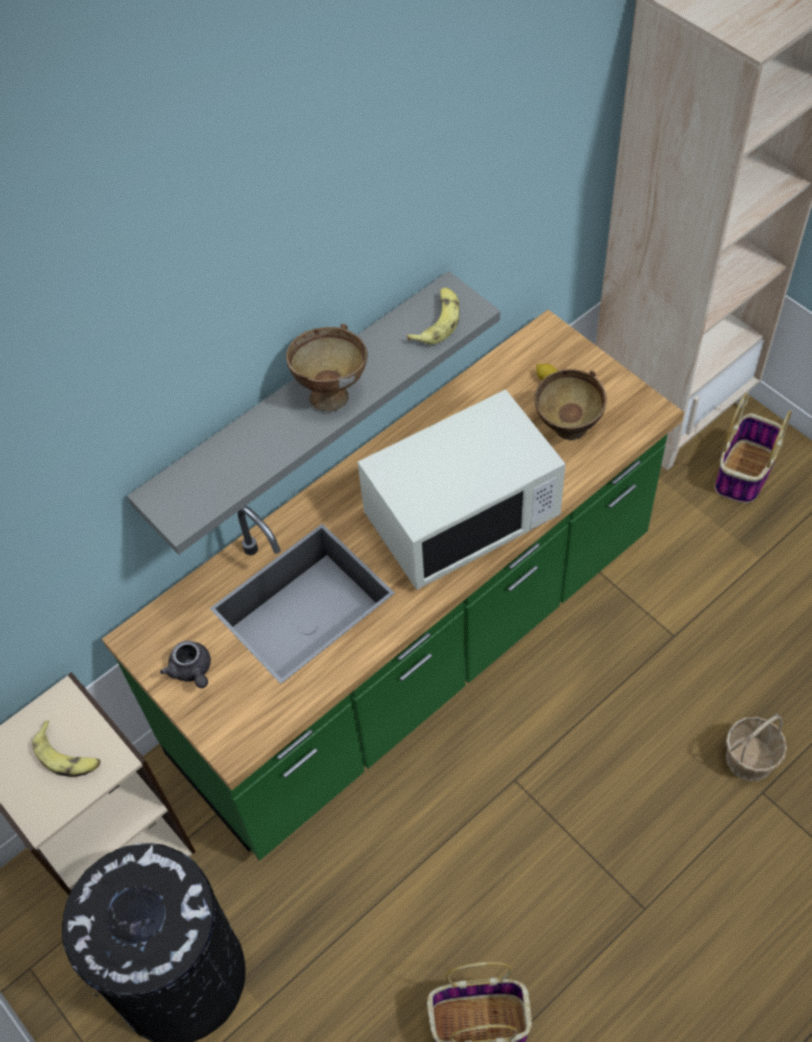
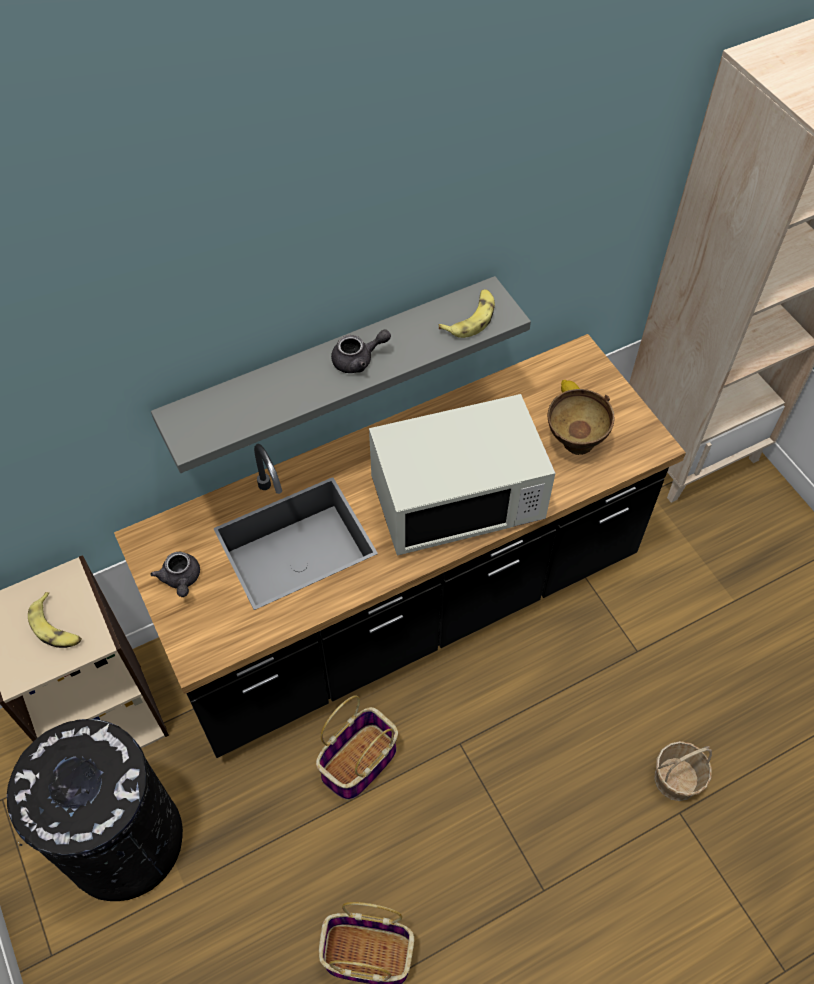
camera: 10 degrees right, 0 degrees up
(332, 391) = (358, 360): brown bowl -> grey teapot
(416, 649) = (407, 606): green counter -> black counter
(744, 473) = (739, 521): basket -> basket (359, 763)

